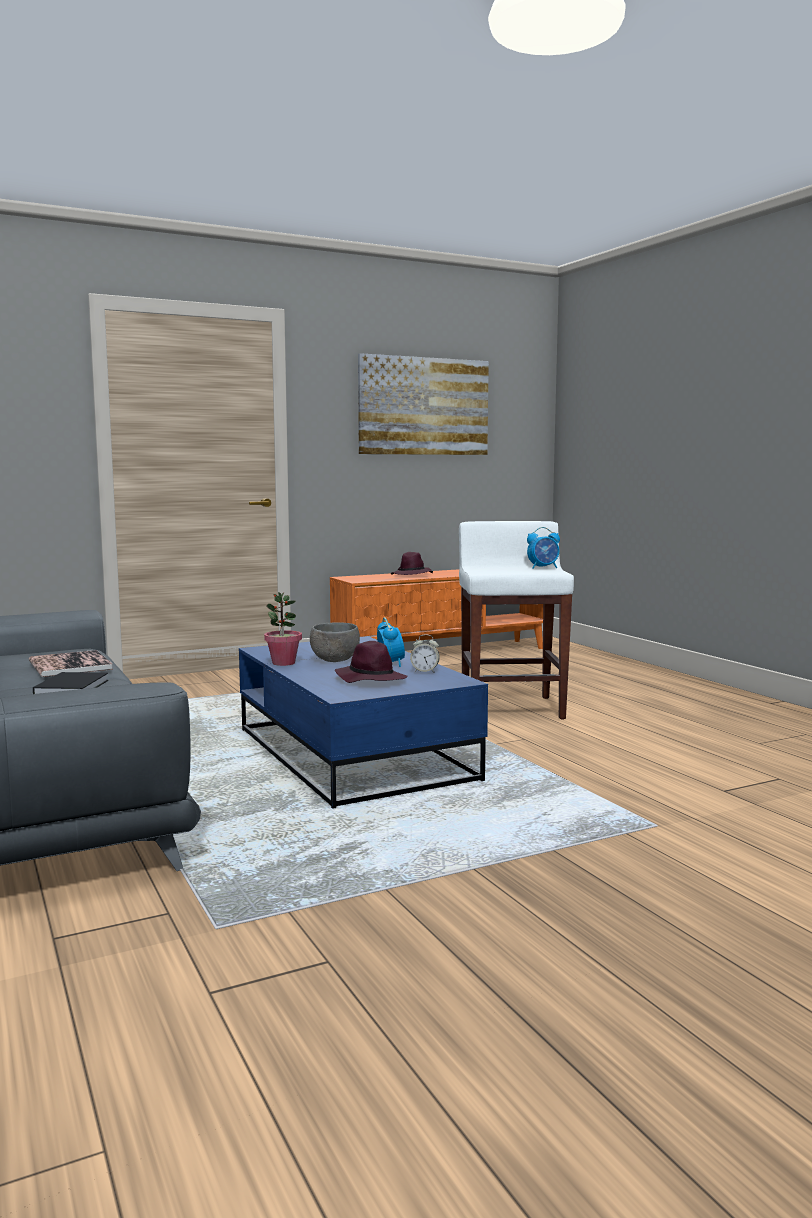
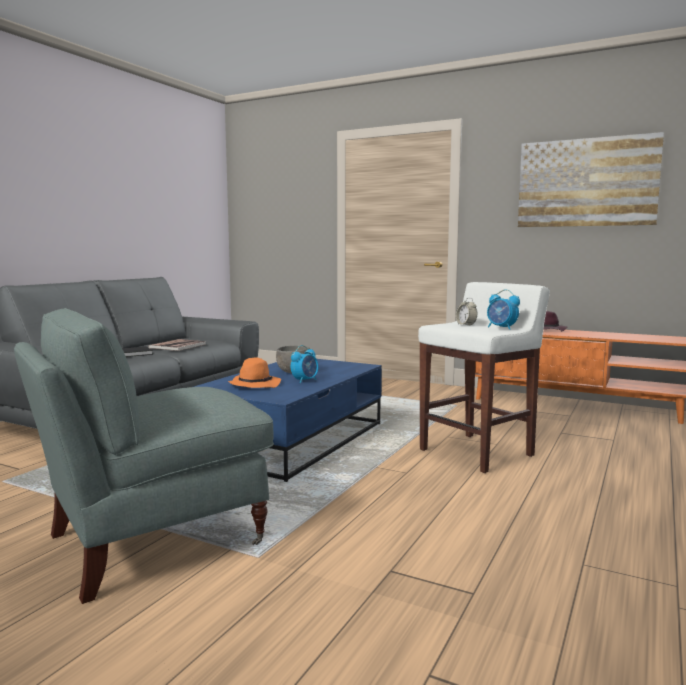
camera: 55 degrees right, 0 degrees up
(283, 663) = (269, 367): potted plant -> none
(370, 679) = (254, 385): purple hat -> orange hat
(425, 671) = (296, 389): alarm clock -> alarm clock (466, 325)
(568, 860) = (154, 540): none -> grey armchair

